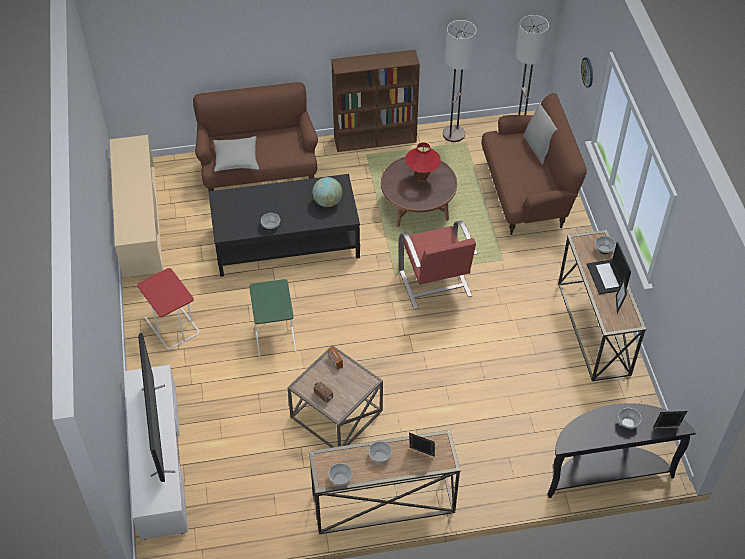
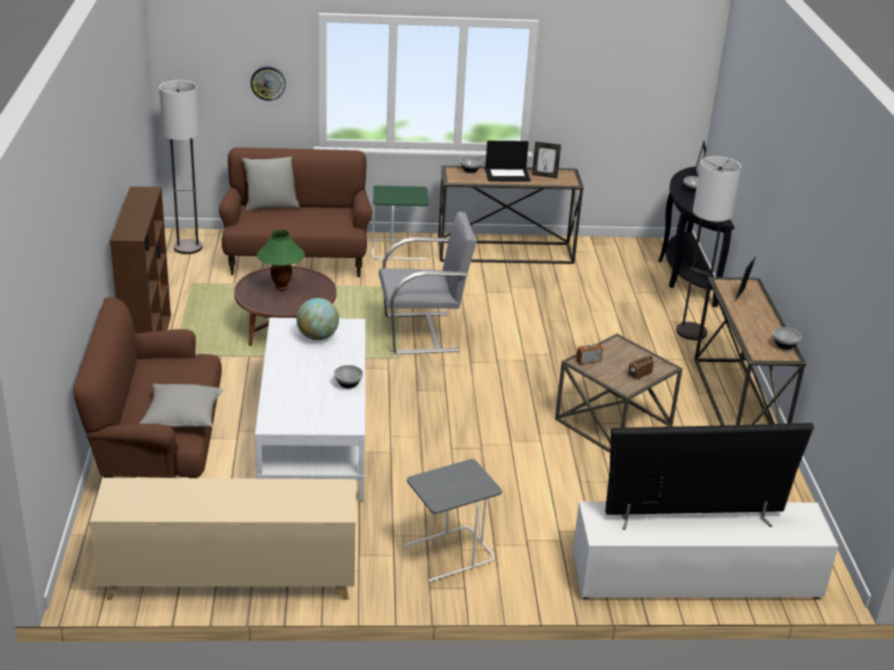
camera: 85 degrees left, 20 degrees down
(171, 325) = (449, 554): red side table -> grey side table
(275, 335) = (483, 459): green side table -> green side table (399, 250)
(286, 242) = (314, 435): black coffee table -> white coffee table
(380, 457) = (750, 320): bowl -> none
(422, 179) = (281, 288): red table lamp -> green table lamp
(435, 284) = (422, 333): red armchair -> grey armchair
(453, 134) = (171, 289): floor lamp -> floor lamp (691, 332)

